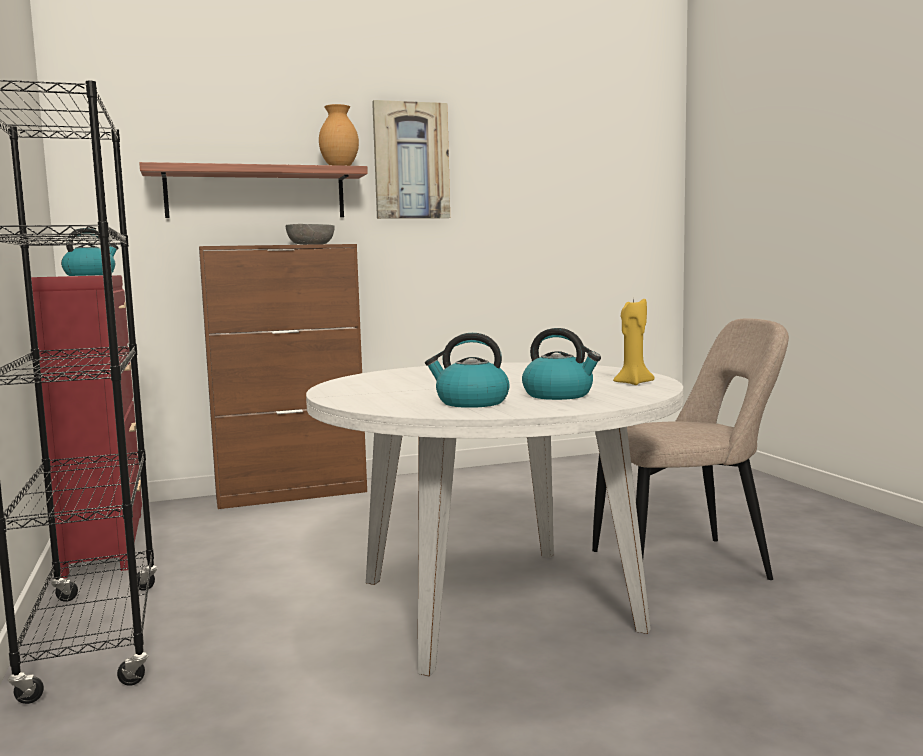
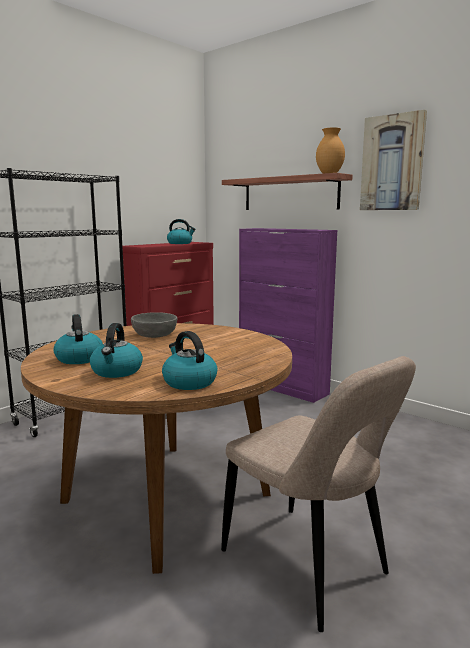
camera: 60 degrees right, 5 degrees up
(292, 494) = (282, 387): brown cabinet -> purple cabinet
(311, 244) = (303, 229): grey bowl -> grey bowl (155, 335)
(496, 604) = (167, 497): white dining table -> brown dining table
(632, 383) = (189, 382): yellow candle -> kettle

